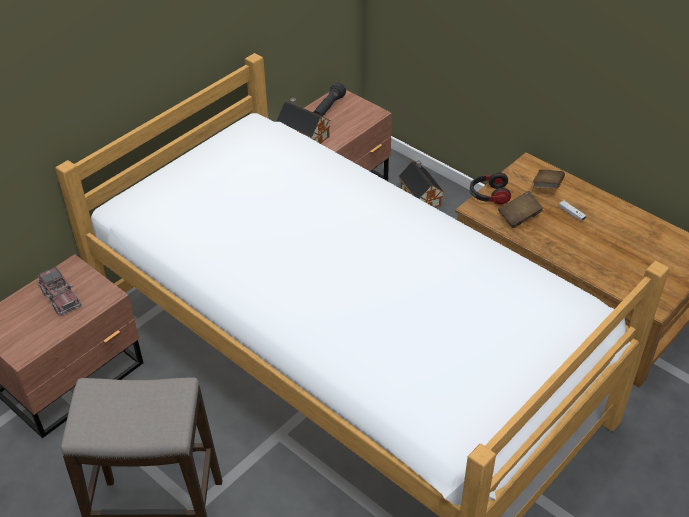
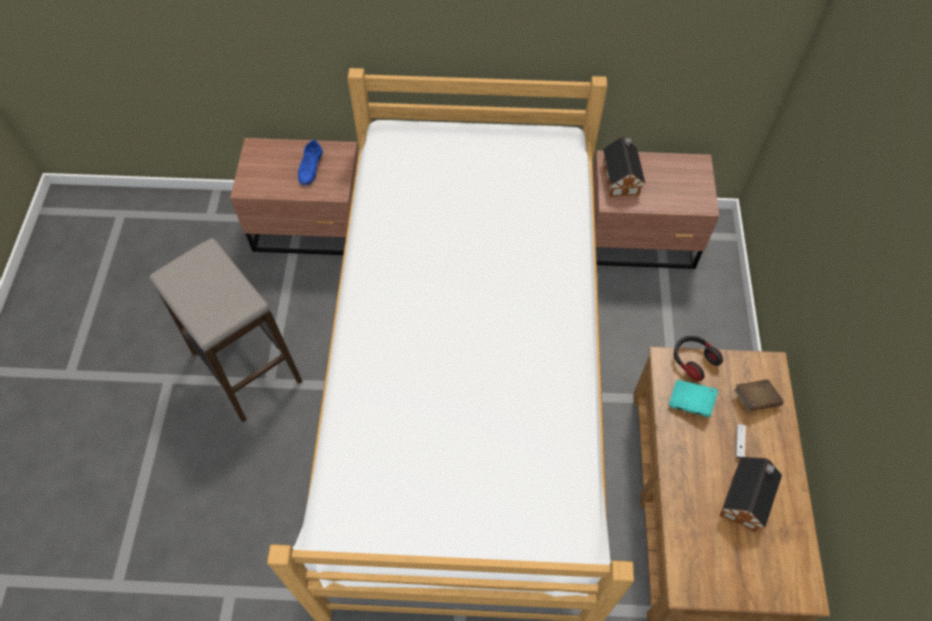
camera: 50 degrees right, 15 degrees up
(60, 297) = (310, 167): toy truck -> blue shoe
(328, 108) = (674, 169): black flashlight -> none
(420, 196) = (702, 305): toy house -> toy house (746, 497)
(519, 217) = (690, 402): brown book -> turquoise book

